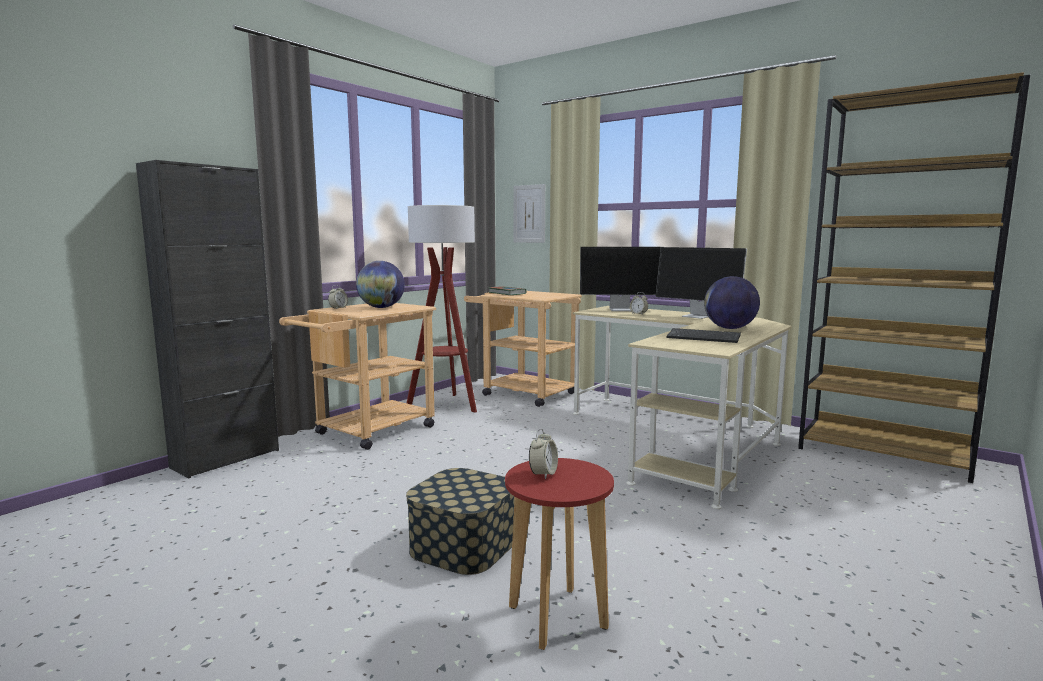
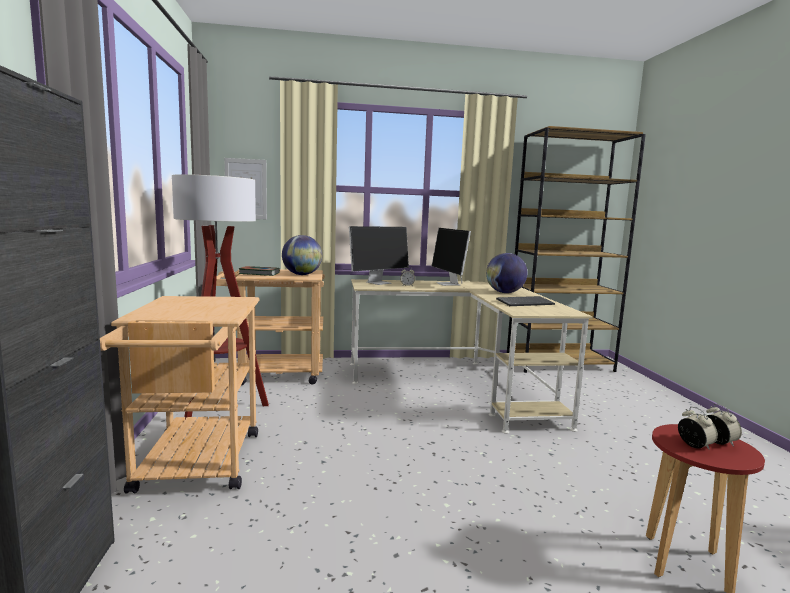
camera: 45 degrees left, 0 degrees up
(338, 308) = (152, 313): alarm clock -> alarm clock (718, 442)
(381, 307) = (205, 305): globe -> globe (302, 274)
(463, 545) = (528, 544): storage box -> none
(698, 316) = (449, 284): monitor -> monitor turned 75 degrees clockwise

